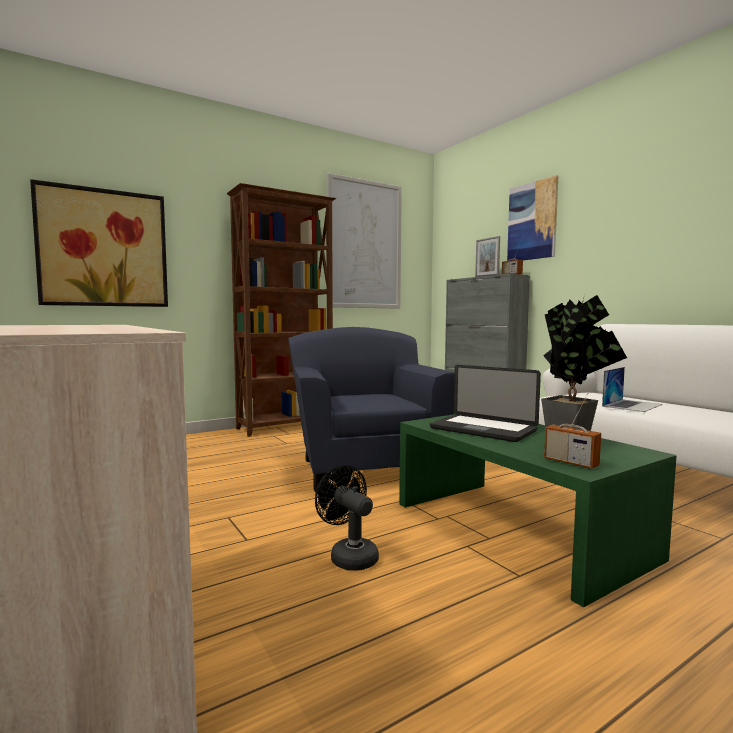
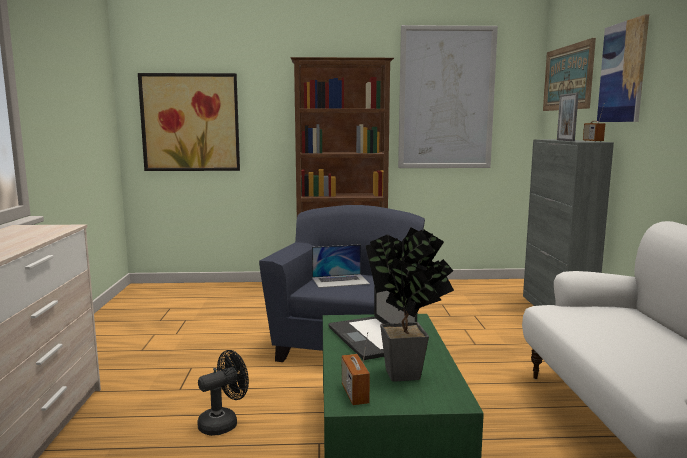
camera: 30 degrees right, 5 degrees up
(349, 556) = (224, 423): black fan -> black fan turned 60 degrees clockwise
(464, 232) = (567, 78): none -> picture
(632, 405) = (612, 338): laptop -> laptop (340, 280)

